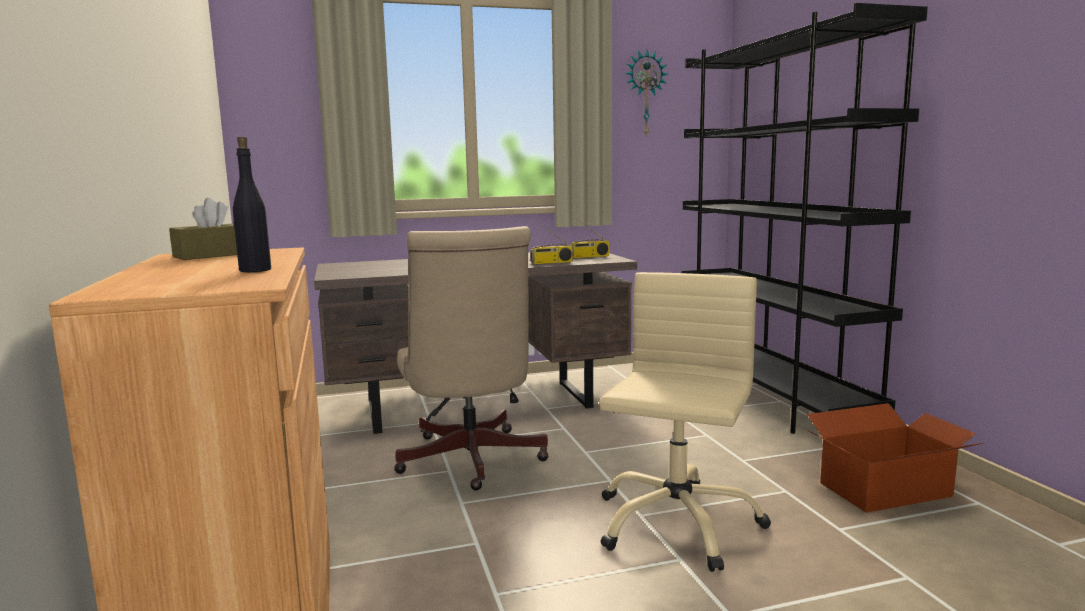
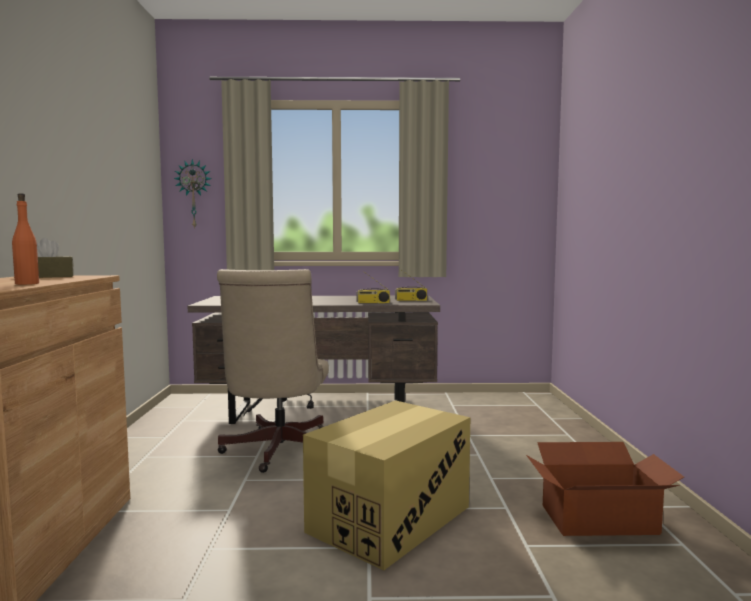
camera: 15 degrees right, 5 degrees down
(255, 270) = (27, 283): black bottle -> orange bottle
(645, 93) = (480, 173): wall clock -> wall clock (194, 194)
(676, 523) = (390, 519): beige office chair -> cardboard box
(769, 398) = (560, 431): black bookcase -> none

